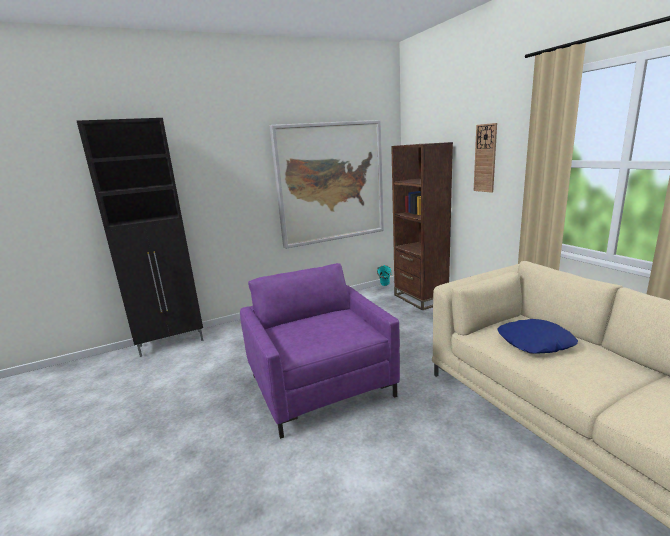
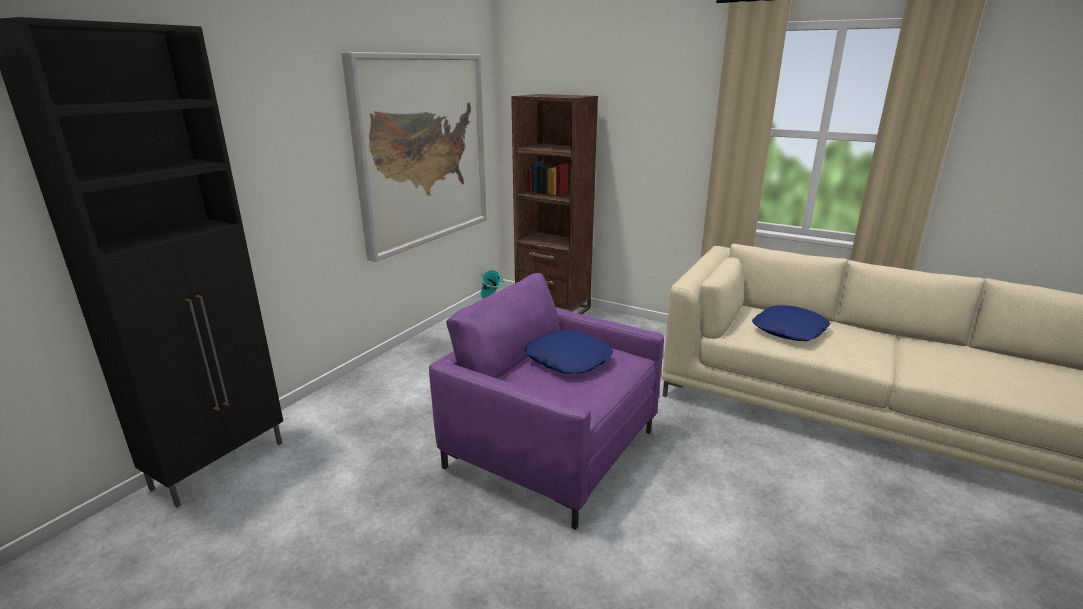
camera: 35 degrees left, 5 degrees up
(324, 323) = (568, 360): none -> blue pillow
(485, 158) = (648, 120): wall clock -> none

